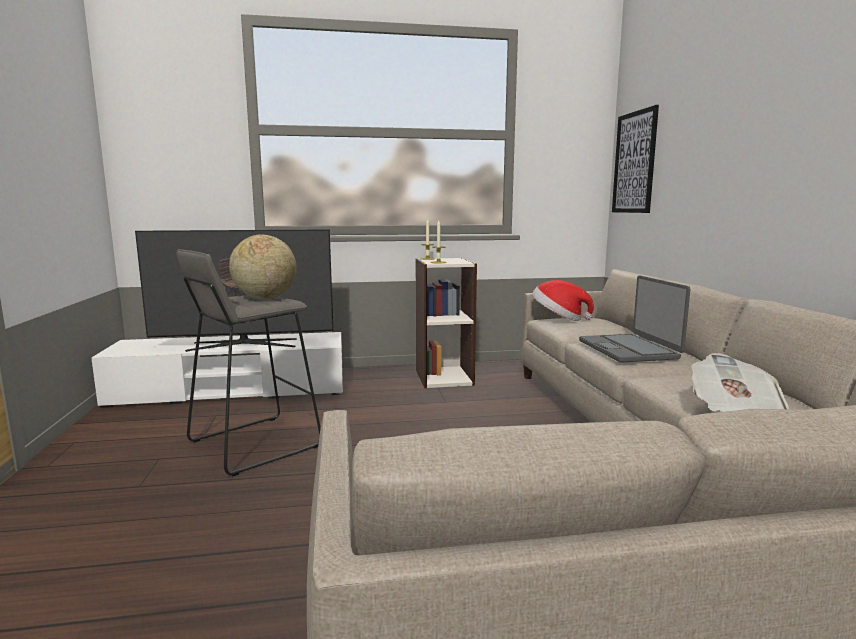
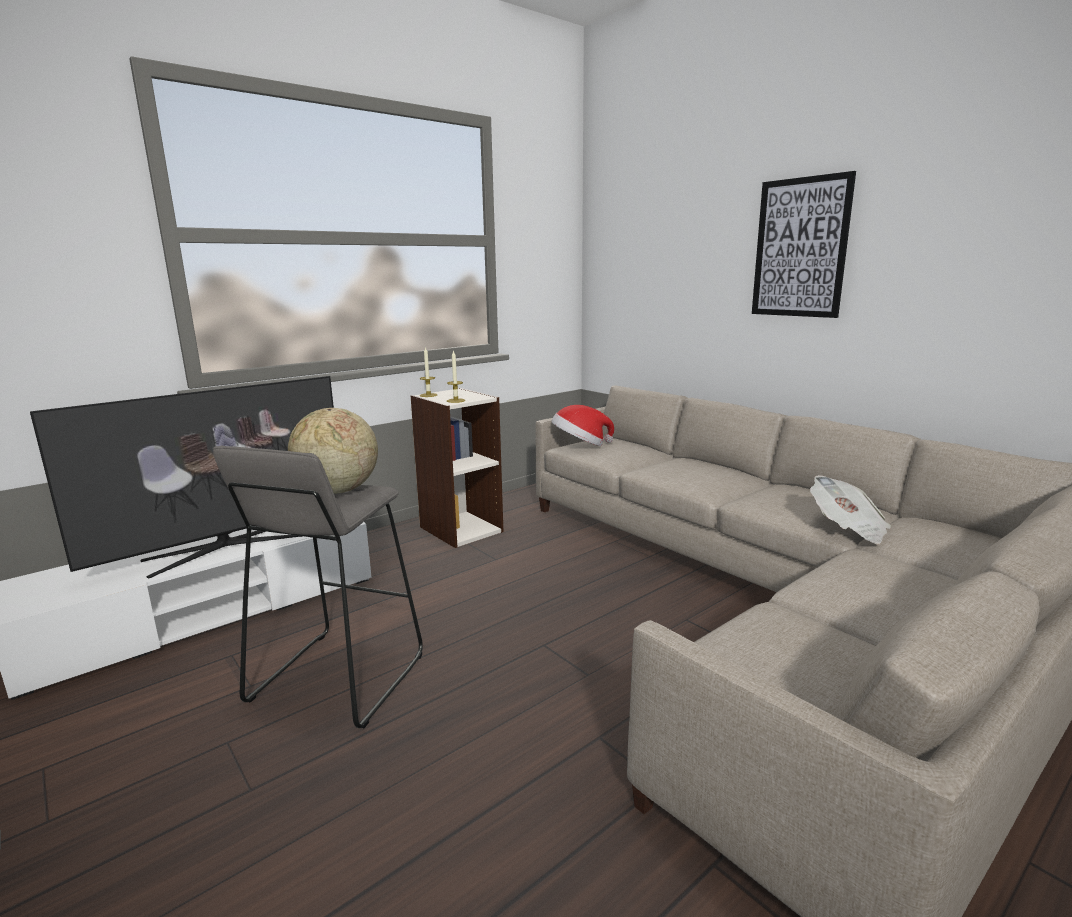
camera: 30 degrees left, 5 degrees up
(629, 349) = (689, 473): laptop -> none
(634, 162) = (616, 273): picture -> picture (800, 248)

